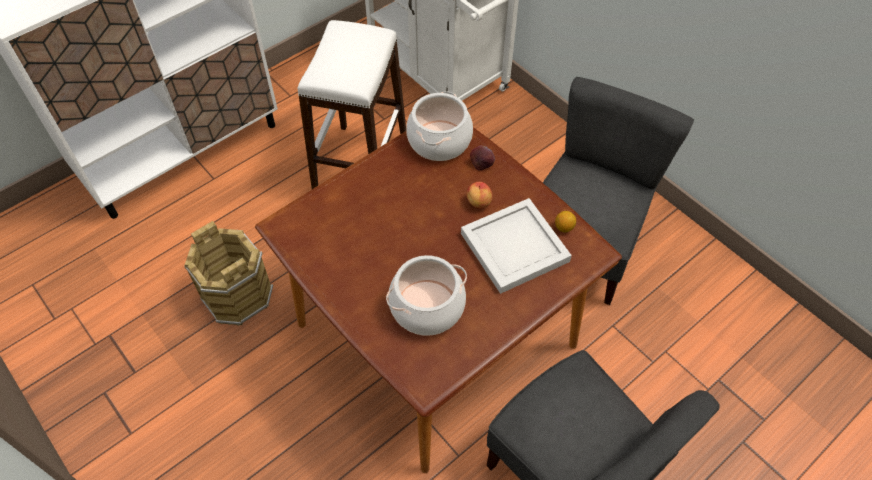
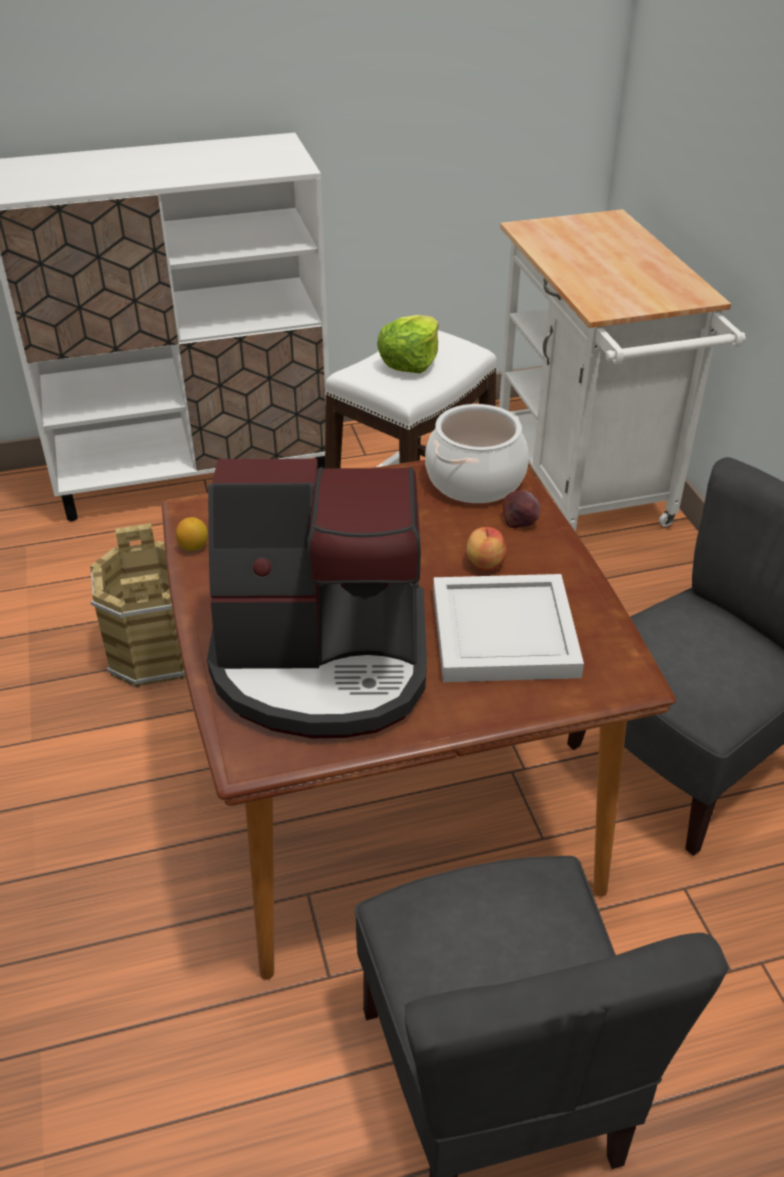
camera: 25 degrees right, 15 degrees down
(346, 56) = (410, 362): none -> lettuce
(427, 306) = (322, 661): cooking pot -> coffee machine
(564, 227) = (599, 632): lemon -> lemon (194, 546)

